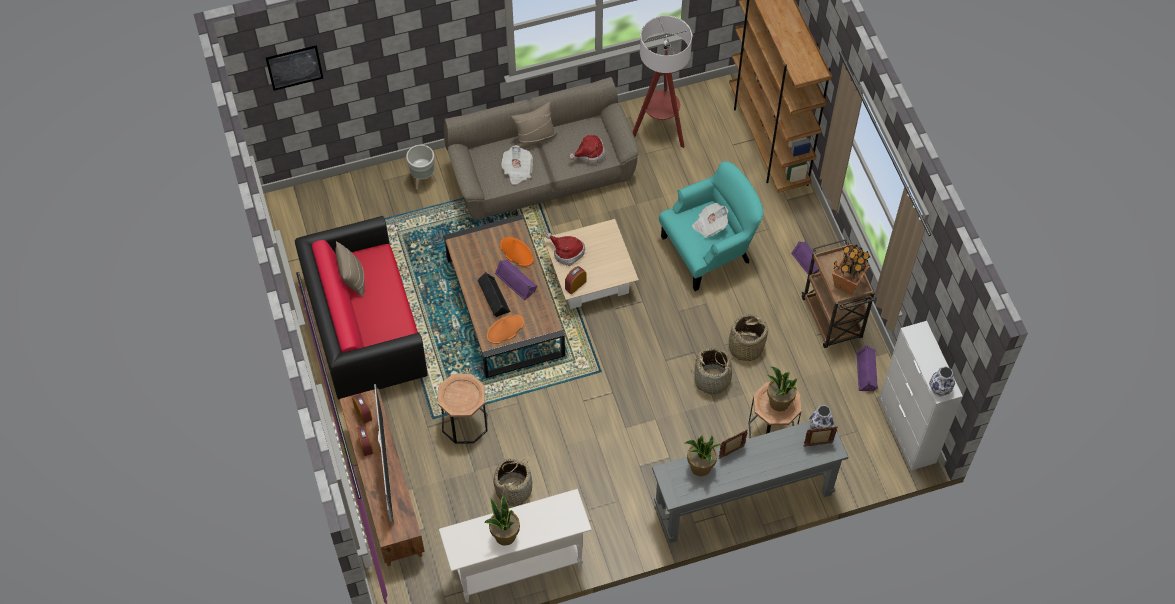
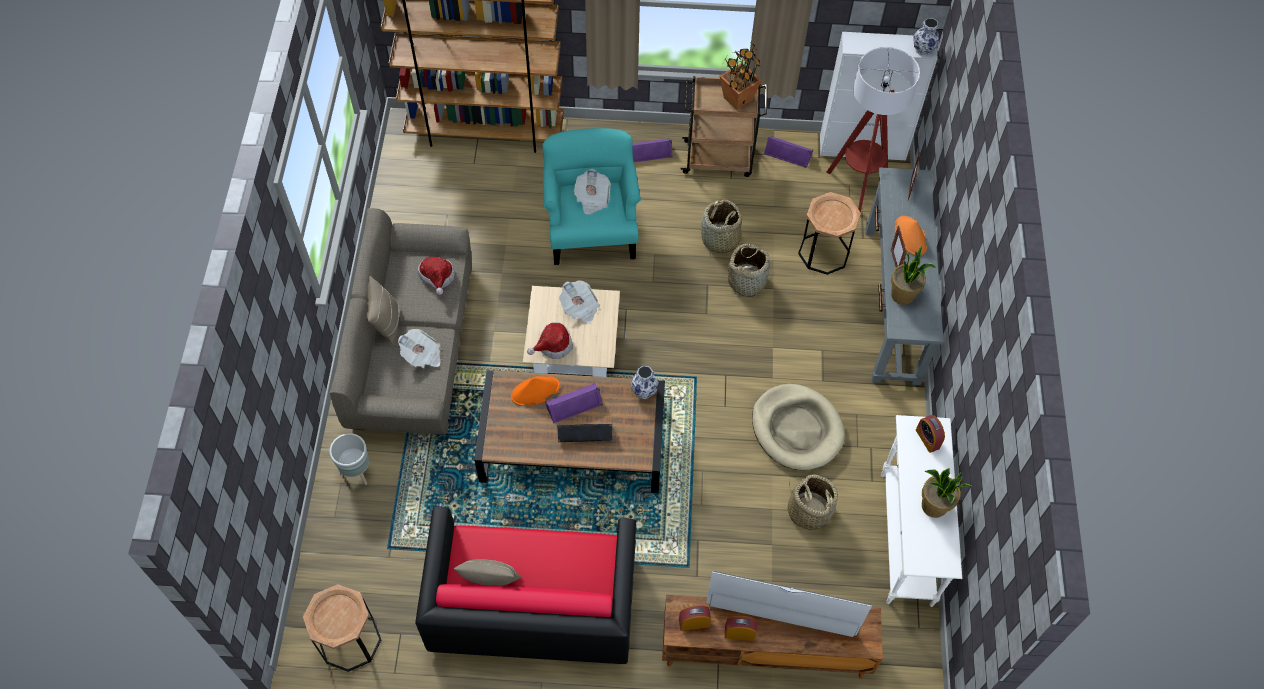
camera: 70 degrees left, 0 degrees up
(294, 67) = (229, 492): picture -> none
(464, 423) = (707, 534): brown side table -> brown side table (350, 641)
(505, 329) = (633, 437): orange hat -> orange hat (910, 236)
(575, 285) = (599, 351): alarm clock -> alarm clock (927, 439)
(585, 459) = (797, 429): none -> beige dog bed
(609, 258) = (580, 308): none -> newspaper
(660, 130) = (420, 218): floor lamp -> floor lamp (857, 187)
(779, 403) = (832, 213): potted plant -> none
(819, 426) = (889, 180): vase -> vase (643, 391)

